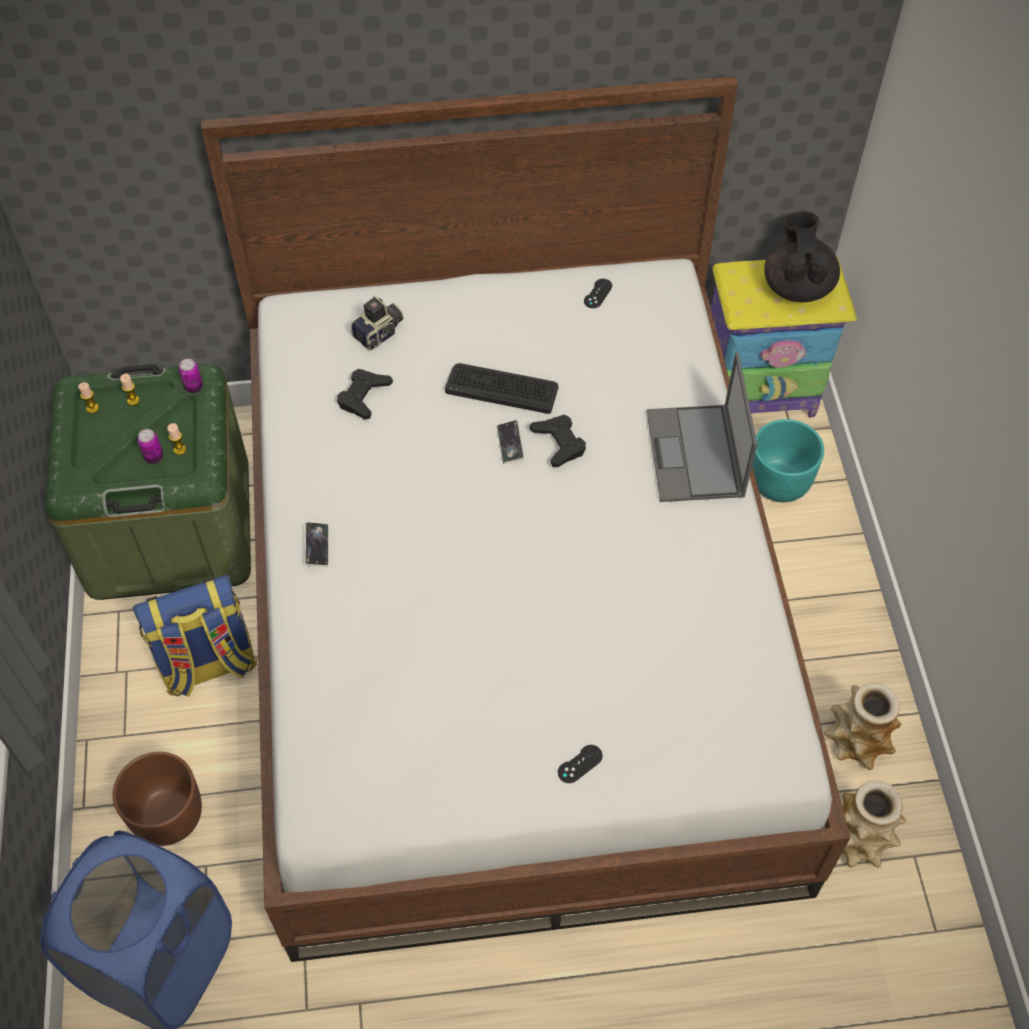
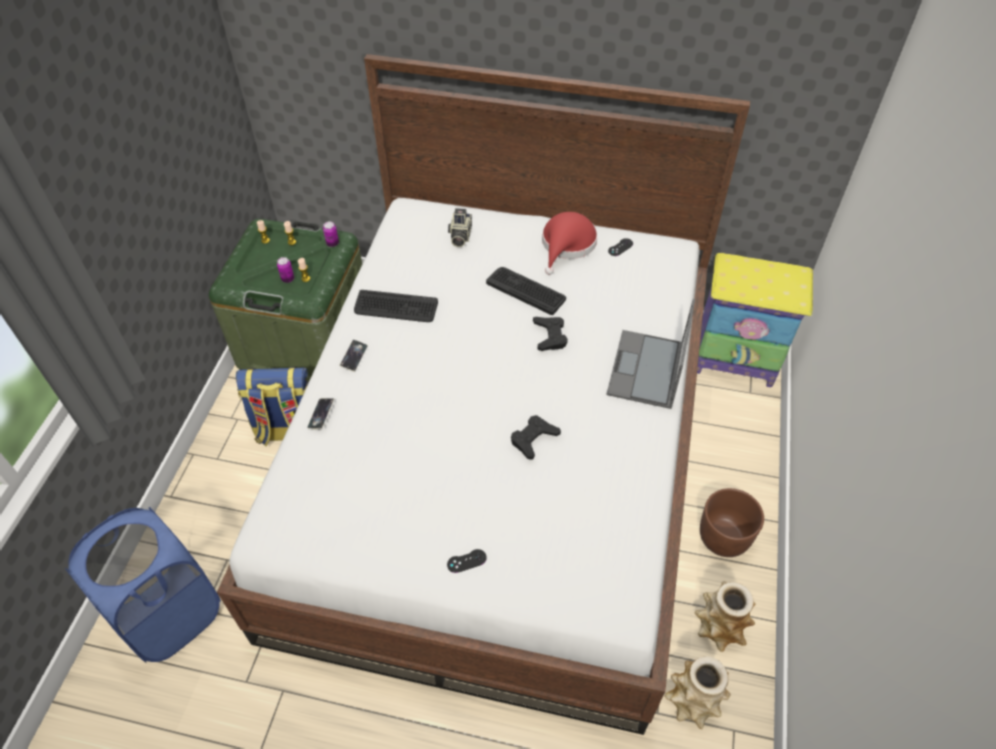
camera: 20 degrees right, 5 degrees down
(168, 816) = (219, 519): brown planter -> brown planter (723, 538)
(340, 460) = (396, 307): none -> keyboard
(363, 396) = (430, 272): black game controller -> black game controller (533, 439)
(380, 334) = (460, 236): camera -> camera turned 120 degrees clockwise
(510, 443) = (515, 327): phone -> phone (321, 415)
(528, 308) = (567, 245): none -> red hat
(780, 481) = (728, 424): turquoise planter -> none
(797, 286) = (773, 281): black teapot -> none

